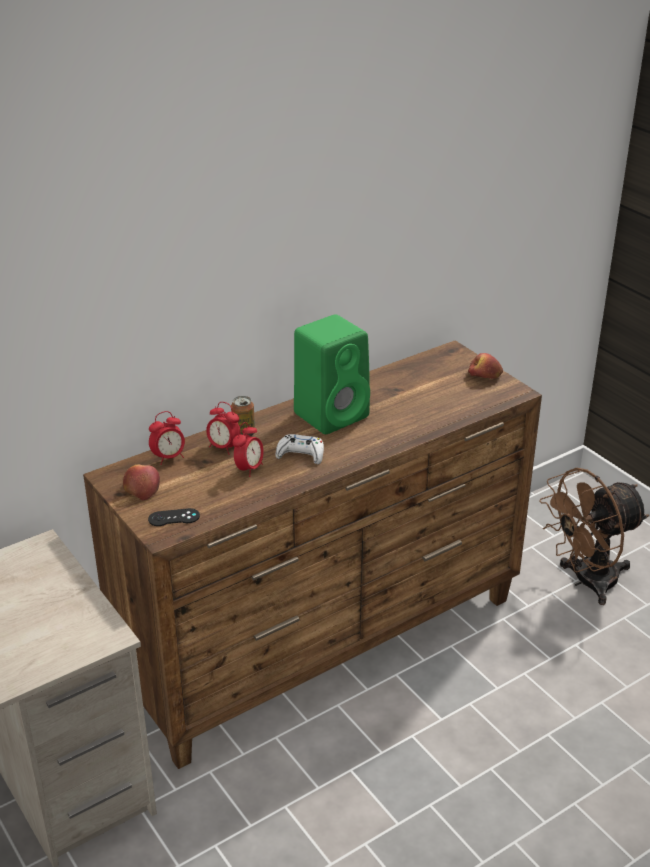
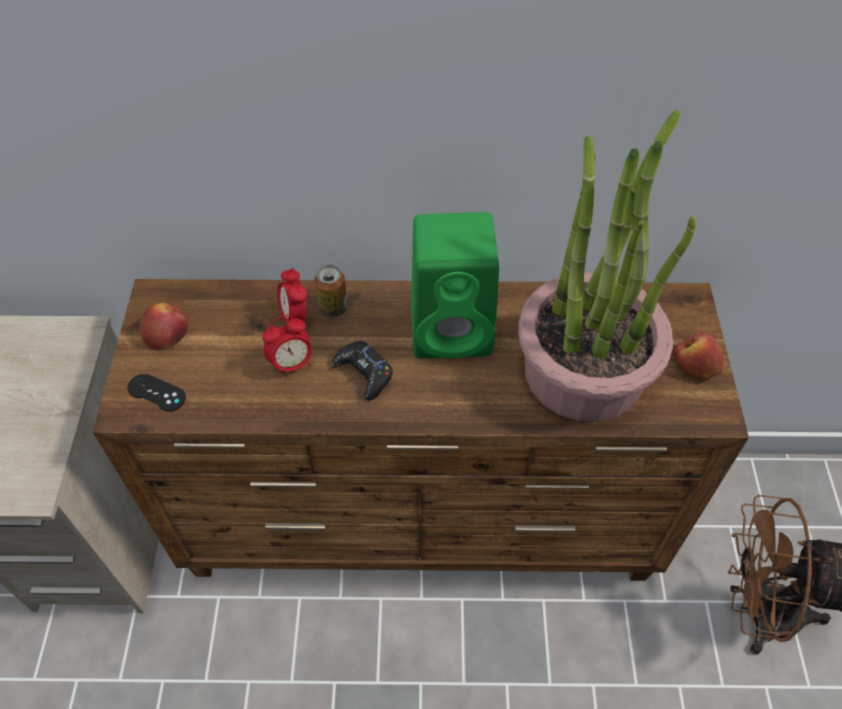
camera: 35 degrees right, 20 degrees up
(169, 457) = (230, 301): alarm clock -> none
(301, 454) = (364, 373): white game controller -> black game controller
(427, 401) = (584, 369): none -> potted plant

